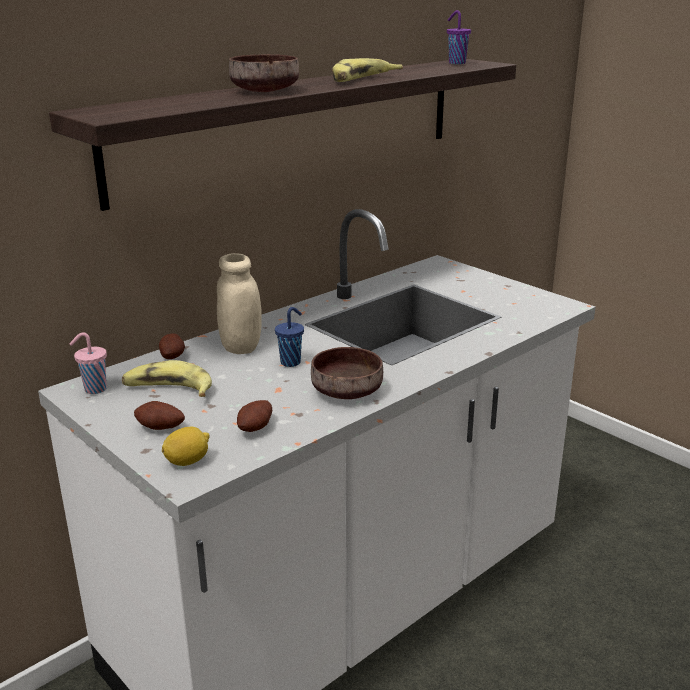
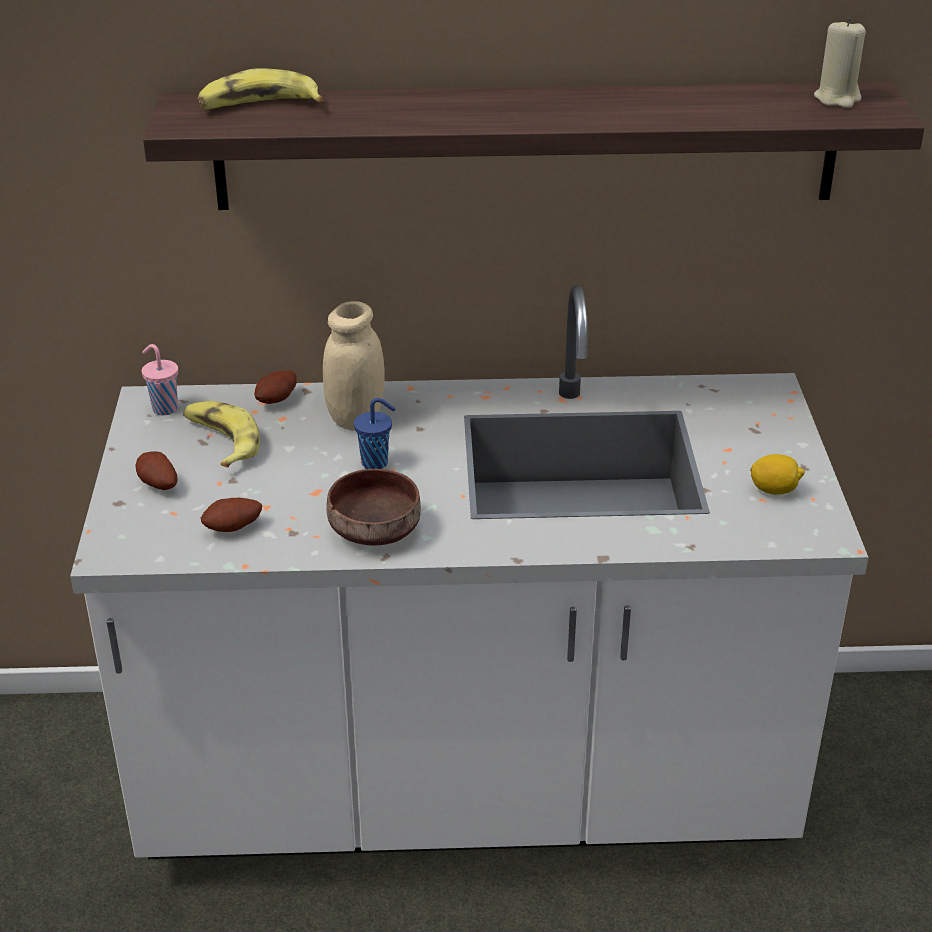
camera: 40 degrees right, 10 degrees up
(188, 461) = (134, 533): lemon -> lemon (774, 490)
(265, 91) = (432, 110): brown bowl -> none
(362, 80) = (594, 116): banana -> banana (259, 107)
(456, 63) = (837, 98): purple cup -> beige candle

